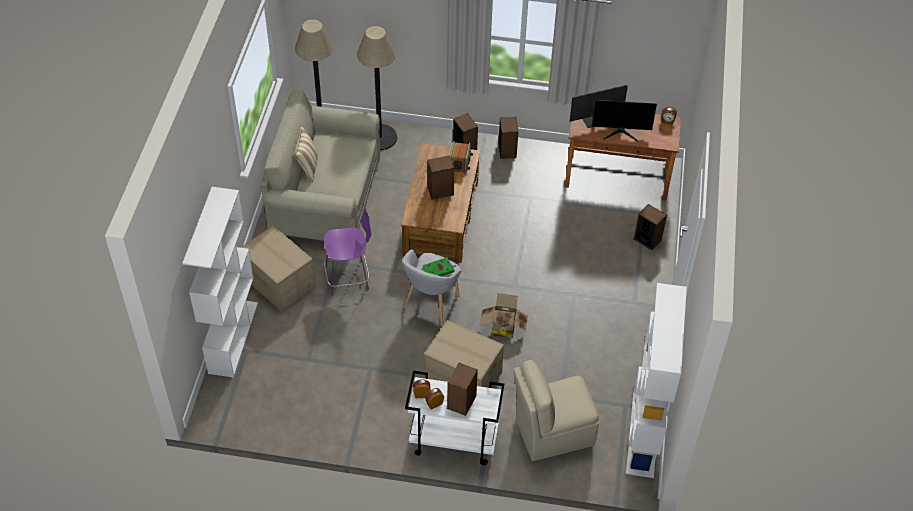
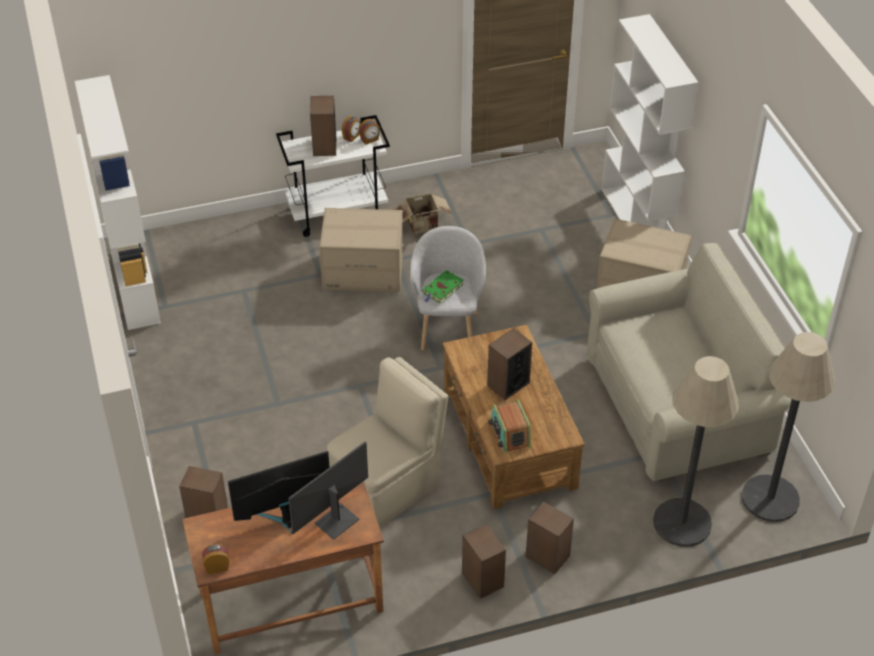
camera: 155 degrees right, 5 degrees down
(307, 167) = (699, 339): beige pillow -> none
(349, 278) = (565, 322): purple chair -> none
(503, 327) = (347, 335): cardboard box -> cardboard box (424, 226)
(552, 432) = (237, 255): beige chair -> beige chair (387, 486)

